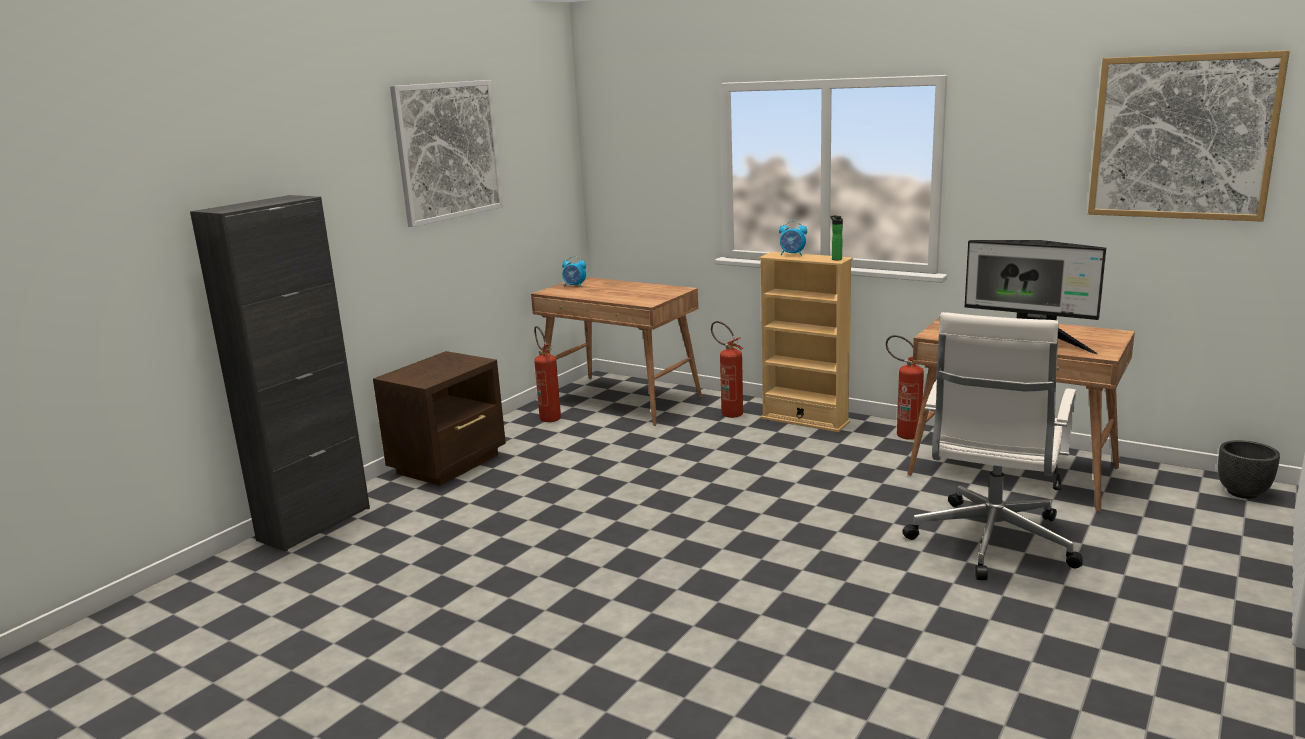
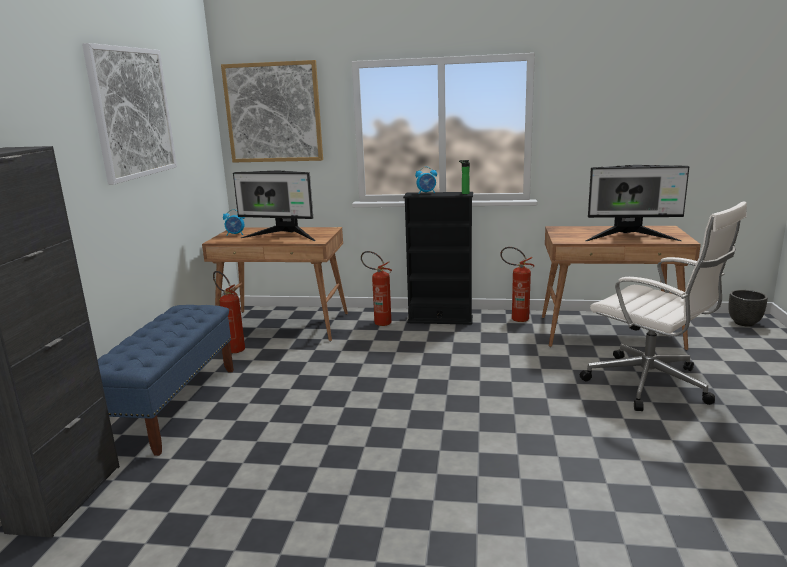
camera: 25 degrees left, 0 degrees up
(450, 464) = (172, 406): brown nightstand -> blue bench
(618, 294) = (282, 236): none -> monitor
(804, 420) = (440, 319): beige bookcase -> black bookcase
(990, 543) = (651, 385): white office chair -> white office chair turned 45 degrees counterclockwise
(1182, 137) = (695, 93): picture -> picture (273, 112)

